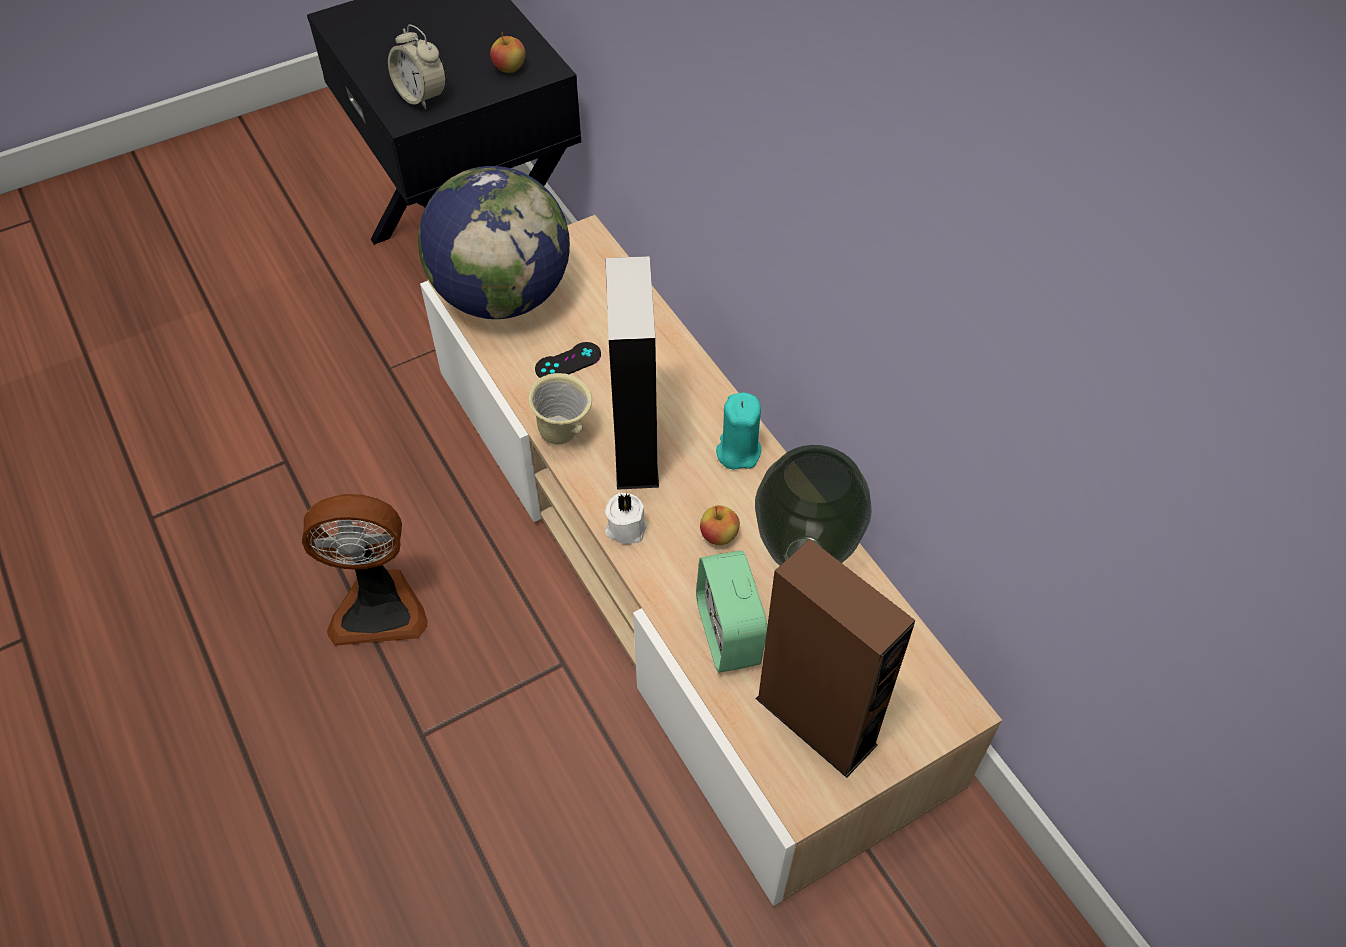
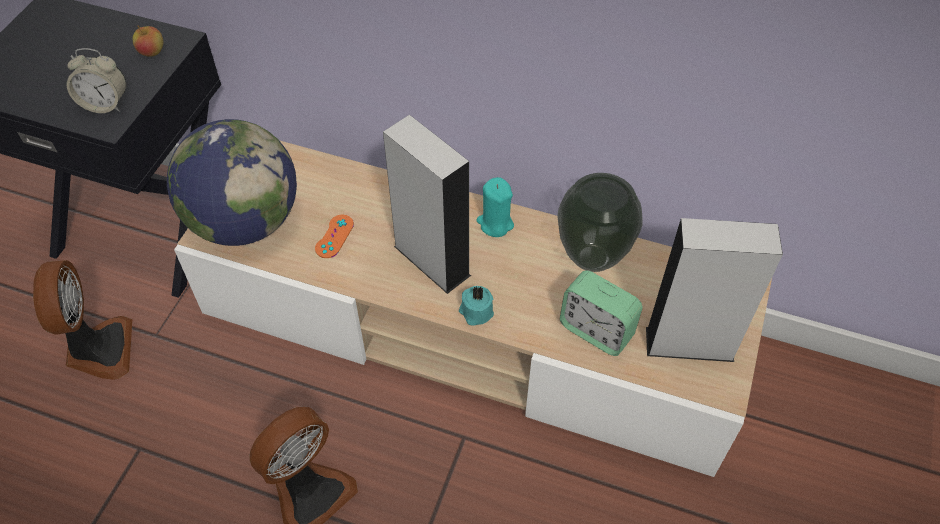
camera: 40 degrees left, 0 degrees up
(333, 350) = (99, 349): none -> fan
(564, 435) = (379, 283): beige mug -> none
(568, 362) = (334, 236): black game controller -> orange game controller
(625, 527) = (476, 312): white candle -> turquoise candle
(718, 536) = (534, 279): apple -> none
(816, 721) = (689, 344): brown speaker -> grey speaker

